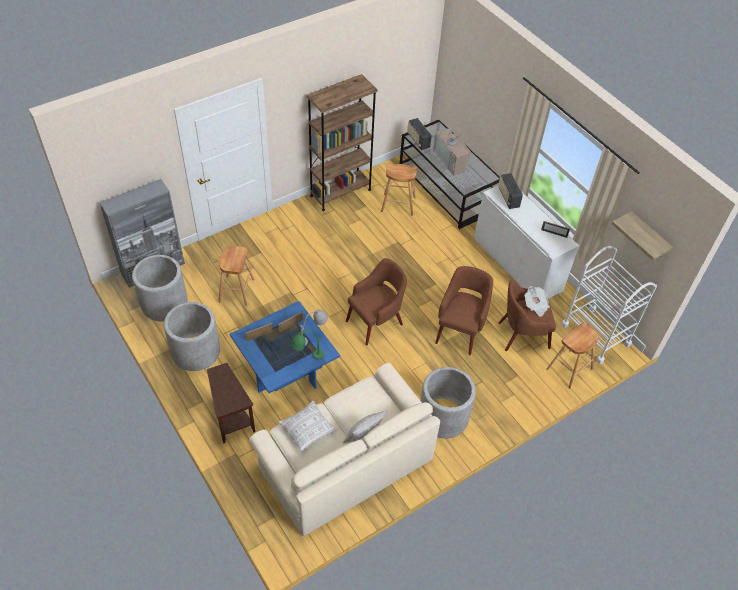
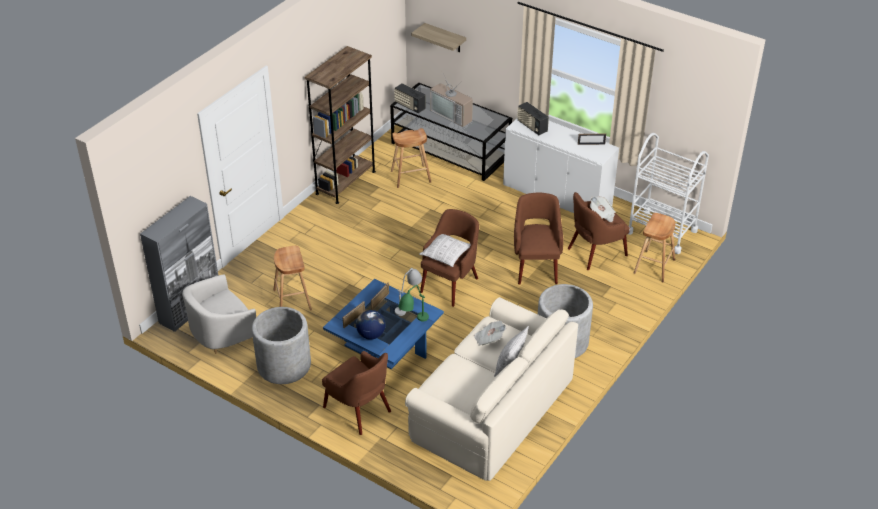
camera: 20 degrees left, 10 degrees down
(164, 303) = (222, 334): grey planter -> white armchair
(232, 419) = (358, 410): brown side table -> brown armchair
(264, 356) = (371, 335): none -> globe
(307, 430) = (454, 377): pillow -> pillow (445, 255)
(360, 401) = (489, 339): none -> newspaper
(648, 236) = (687, 110): shelf -> shelf (445, 38)

